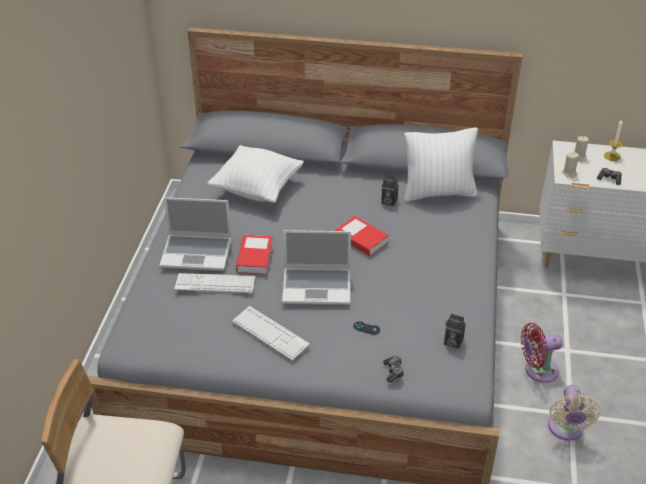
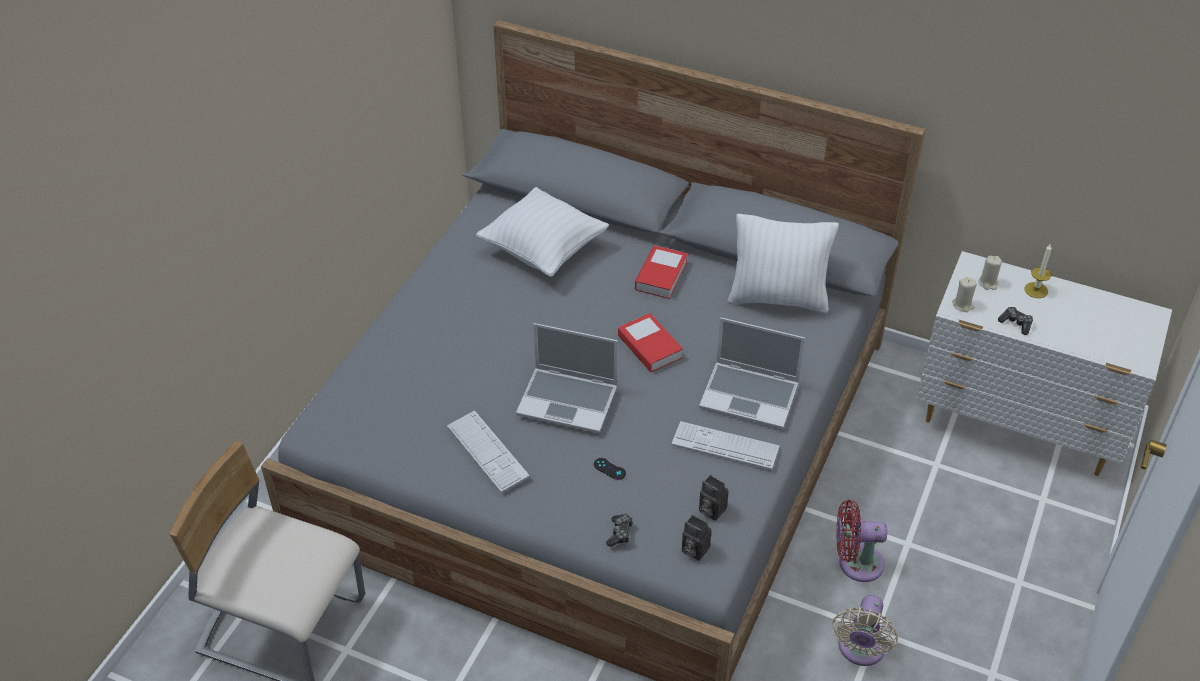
camera: 15 degrees right, 5 degrees up
(197, 253) = (437, 326): laptop -> laptop (750, 396)
(215, 284) = (443, 373): keyboard -> keyboard (725, 446)
(255, 258) = (504, 347): book -> book (661, 276)
(388, 201) = (706, 299): camera -> camera (693, 550)

